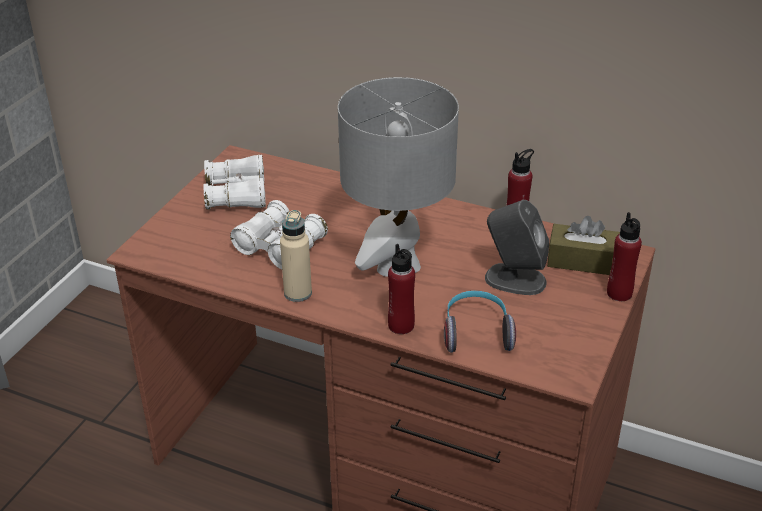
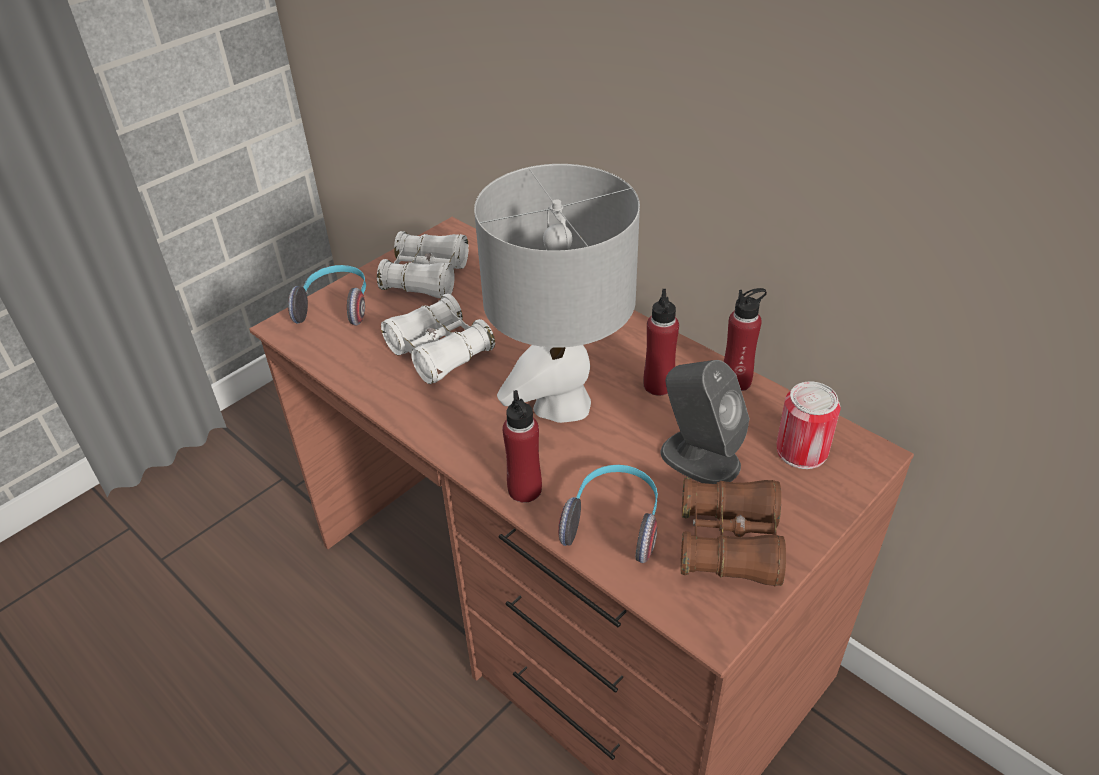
camera: 20 degrees right, 5 degrees up
(172, 229) = (336, 306): none -> headphones
(298, 293) = (426, 416): beige bottle -> none
(561, 327) = (729, 543): none -> brown binoculars
(582, 261) = (801, 451): brown tissue box -> can
(619, 293) = (833, 511): red bottle -> red bottle (658, 385)

